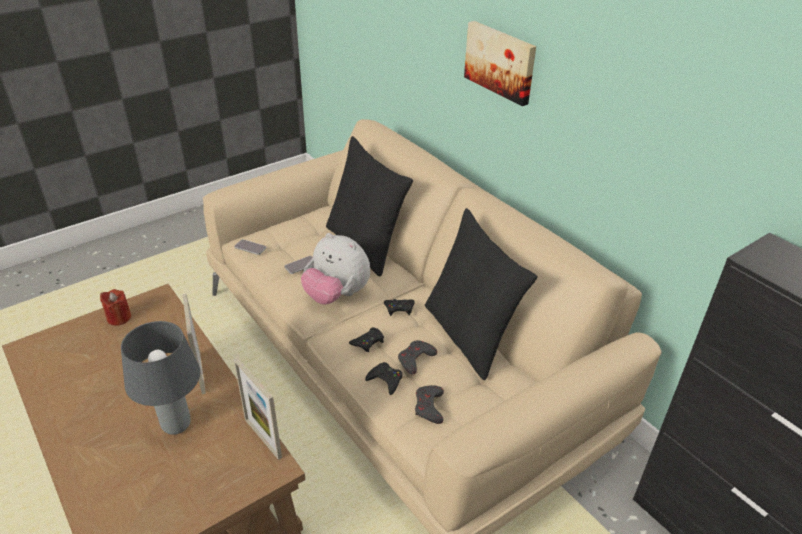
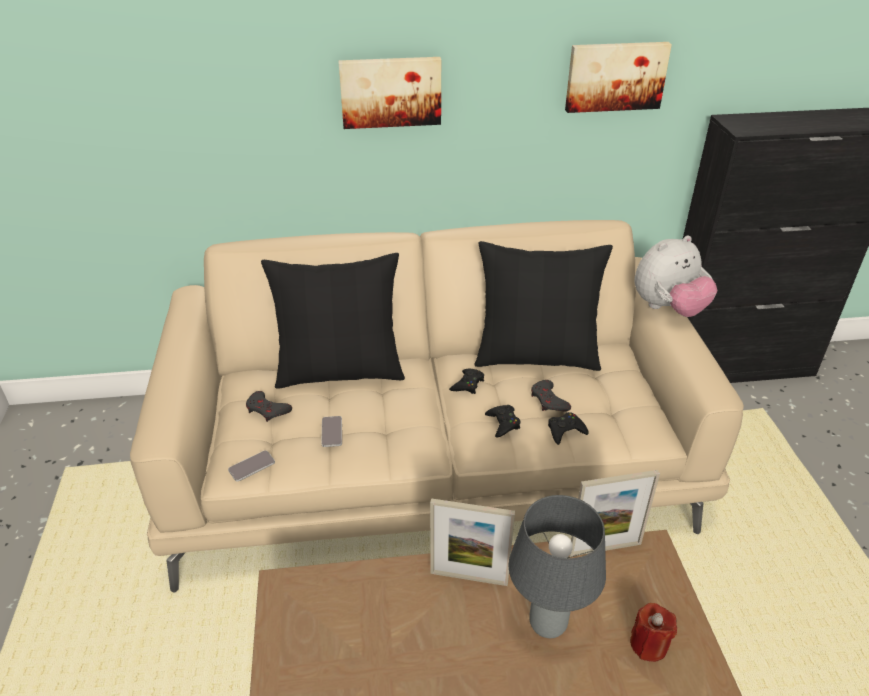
camera: 60 degrees left, 0 degrees up
(119, 318) = (294, 646): red candle -> red candle (648, 644)
(337, 295) = (410, 421): plush toy -> plush toy (668, 309)
(429, 407) = (616, 415): grey game controller -> grey game controller (267, 410)
(676, 134) = (615, 76): none -> picture

